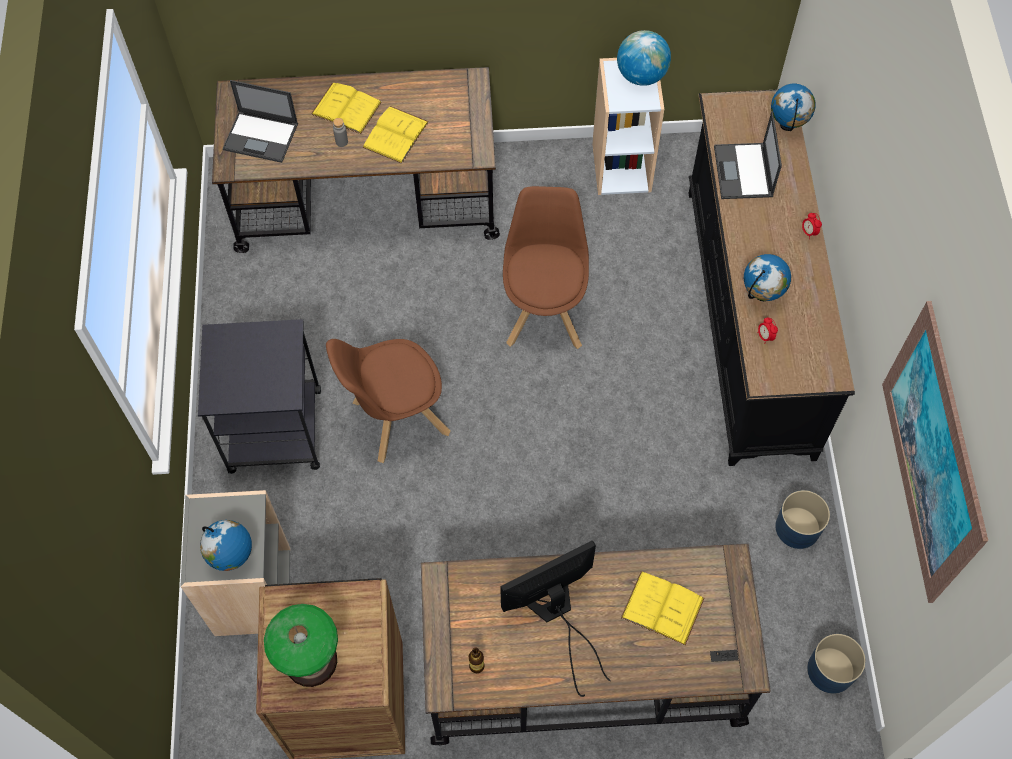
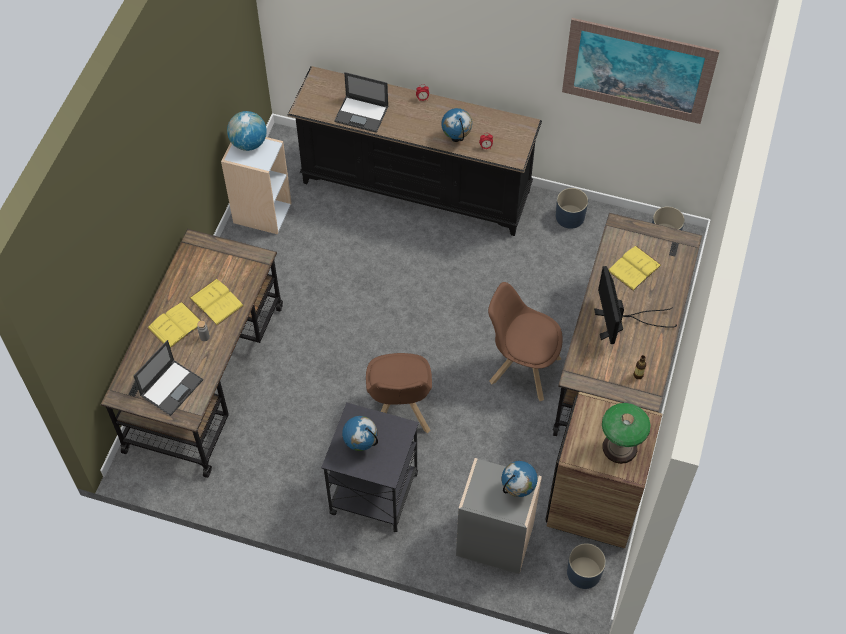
camera: 70 degrees left, 5 degrees down
(239, 717) = (583, 573): none -> blue planter
(544, 310) = (355, 296): brown chair -> brown chair (521, 368)
(787, 126) = (338, 79): globe -> globe (361, 445)

